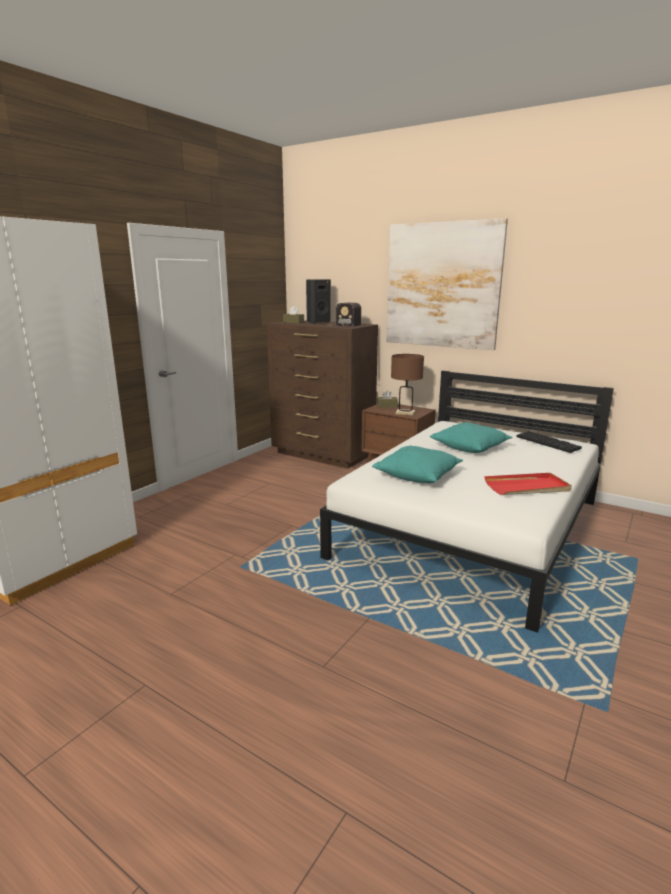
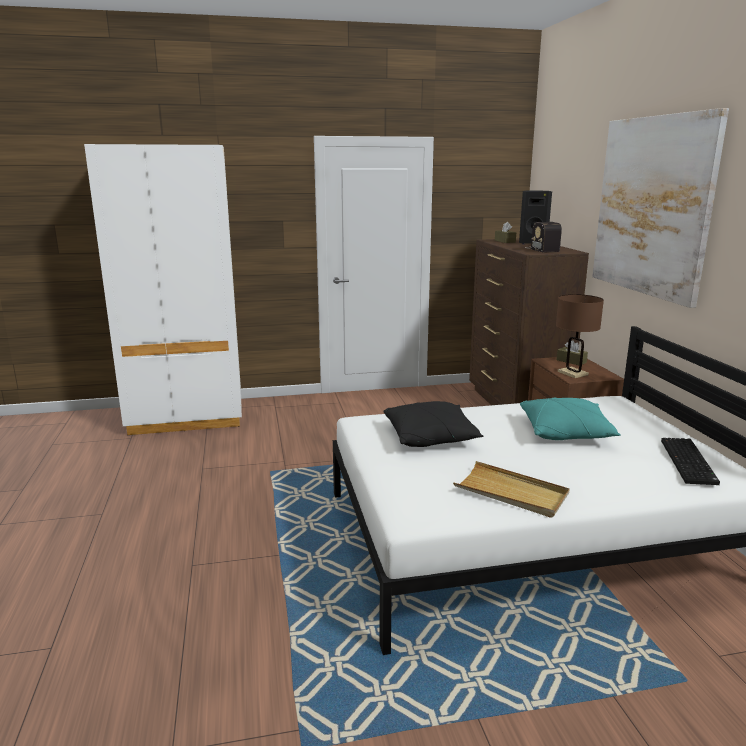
camera: 45 degrees right, 0 degrees up
(417, 475) = (431, 437): turquoise pillow -> black pillow
(527, 487) = (511, 493): red tray -> beige tray

